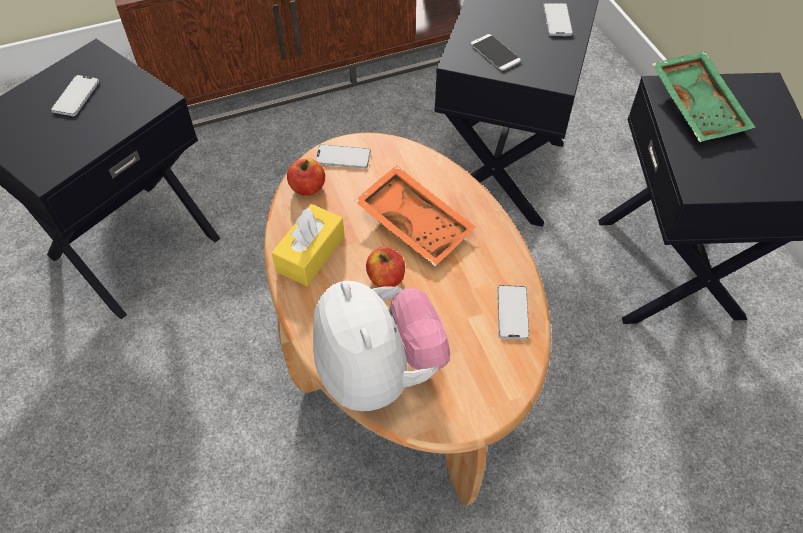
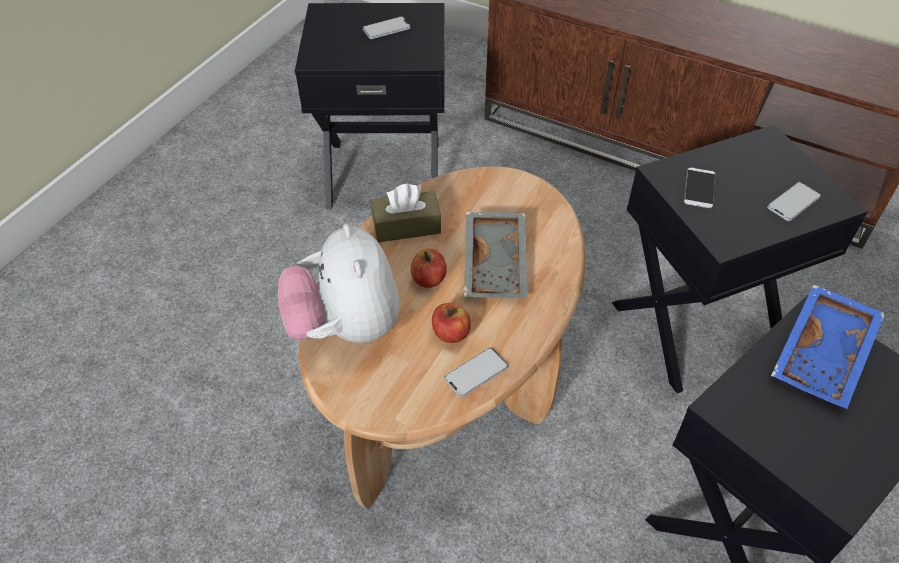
camera: 50 degrees right, 5 degrees down
(307, 188) = (461, 187): apple -> apple (450, 333)
(310, 253) = (406, 226): yellow tissue box -> brown tissue box
(343, 157) = (510, 186): phone -> none
(379, 372) = (345, 326): plush toy -> plush toy turned 135 degrees clockwise
(416, 223) = (497, 264): orange tray -> grey tray
(699, 106) = (825, 356): green tray -> blue tray

